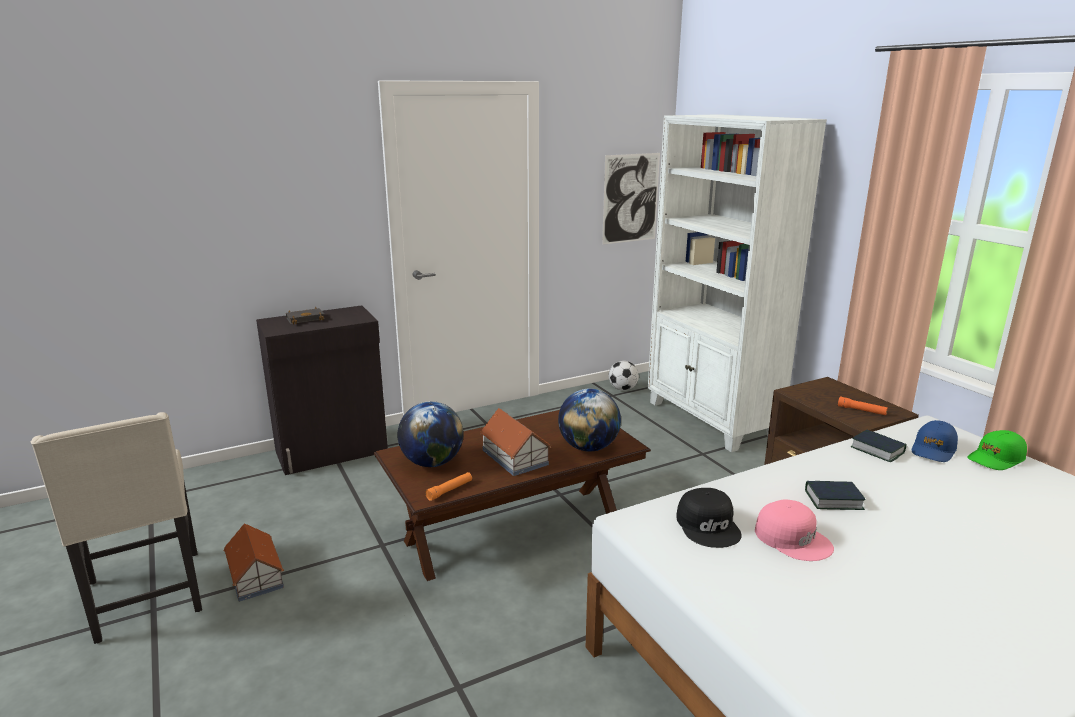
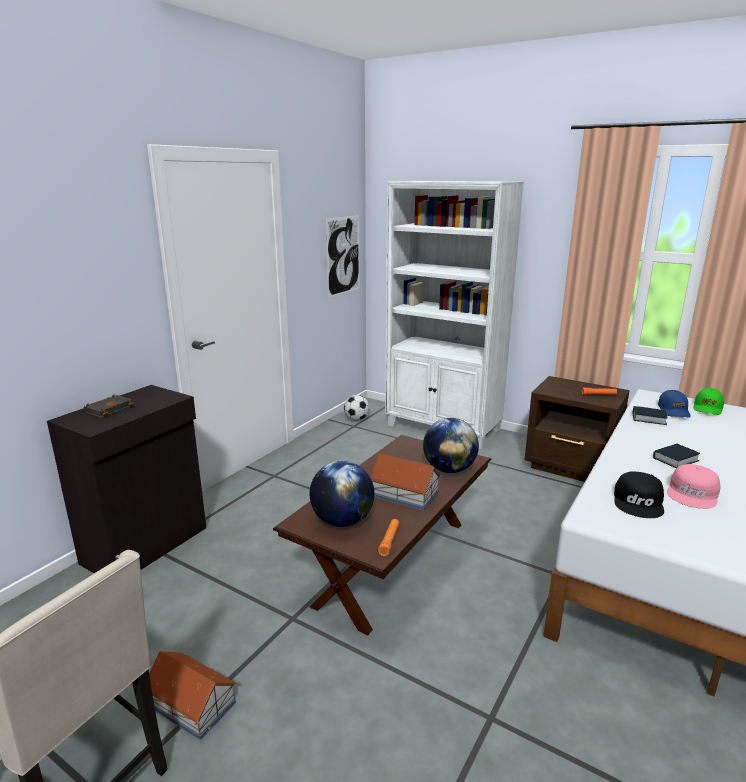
camera: 30 degrees left, 0 degrees up
(709, 525) = (639, 502): black cap -> black cap turned 60 degrees clockwise
(793, 538) = (693, 493): pink cap -> pink cap turned 105 degrees clockwise

